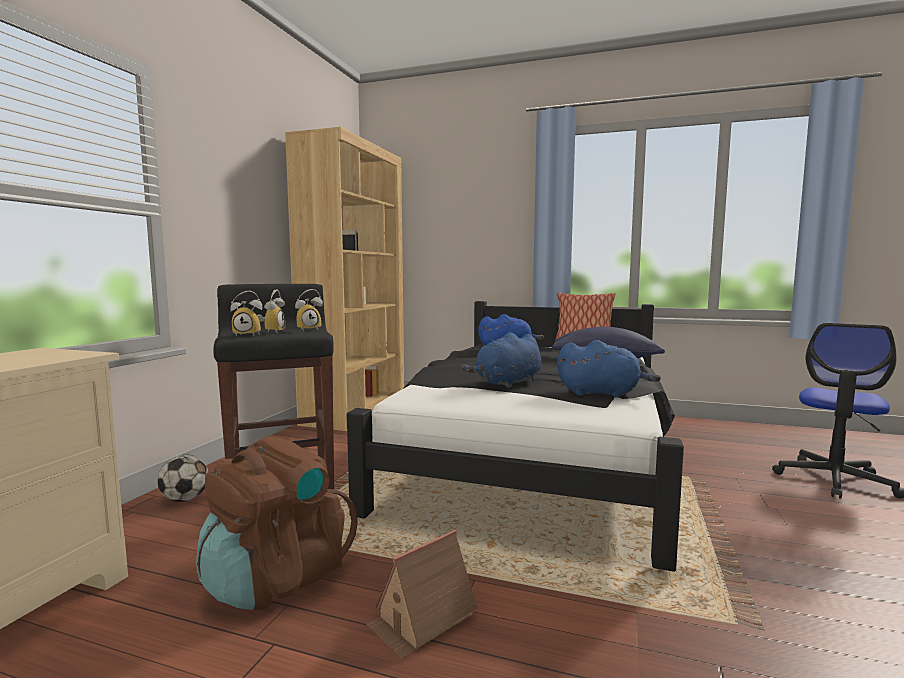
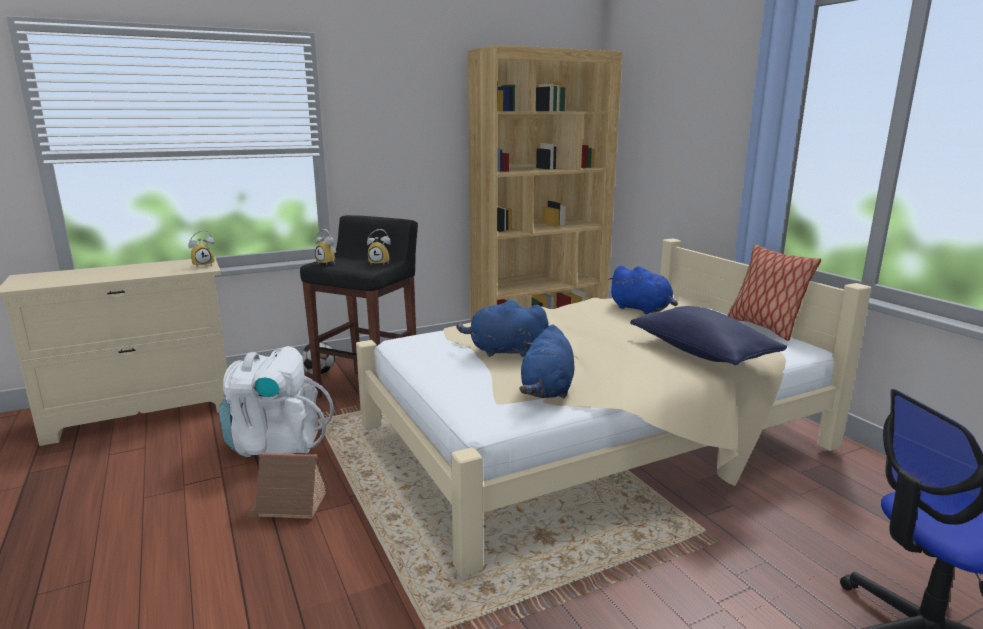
camera: 45 degrees right, 10 degrees up
(272, 332) = (352, 262): alarm clock -> alarm clock (203, 265)
(276, 578) = (276, 444): brown backpack -> white backpack
(534, 458) = (590, 440): black bed -> beige bed
(602, 393) = (547, 390): blue plush toy -> blue plush toy turned 45 degrees clockwise

